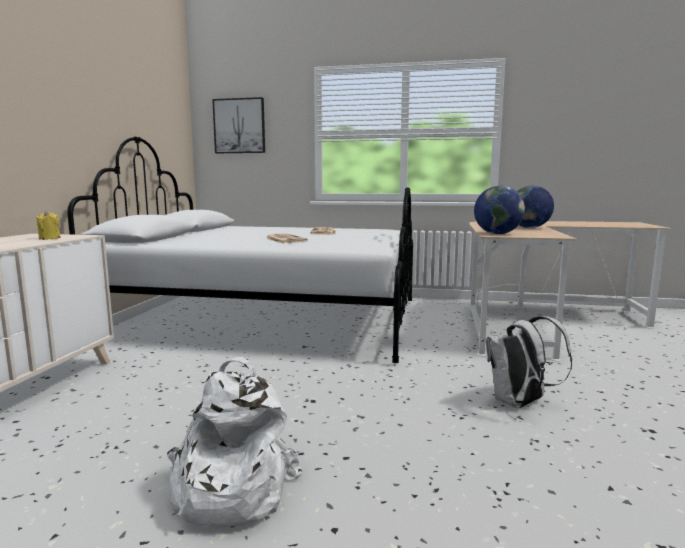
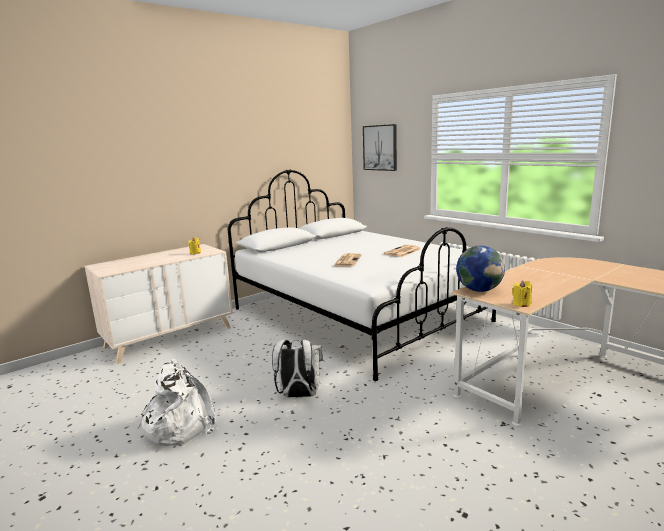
camera: 40 degrees right, 5 degrees up
(520, 403) = (405, 447): white backpack -> white backpack (298, 395)
(529, 228) = (557, 282): globe -> none
(553, 235) = (521, 304): none -> yellow candle

